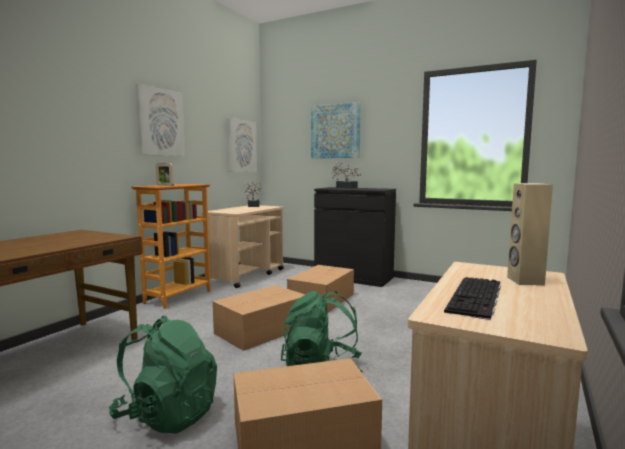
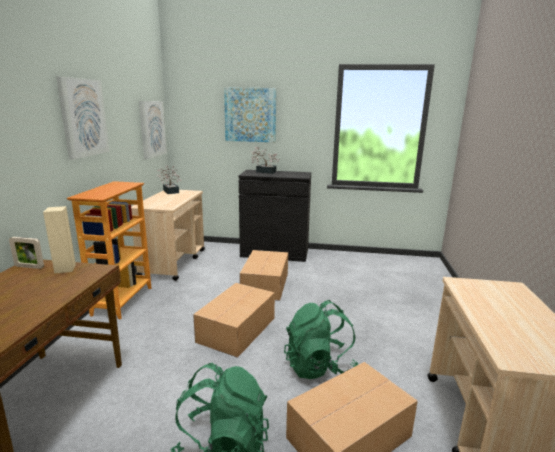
camera: 20 degrees left, 10 degrees up
(165, 185) = (102, 192): picture frame -> picture frame (29, 267)
(476, 297) = (509, 329): keyboard -> none
(524, 281) = (513, 299): beige speaker -> beige speaker (65, 269)

